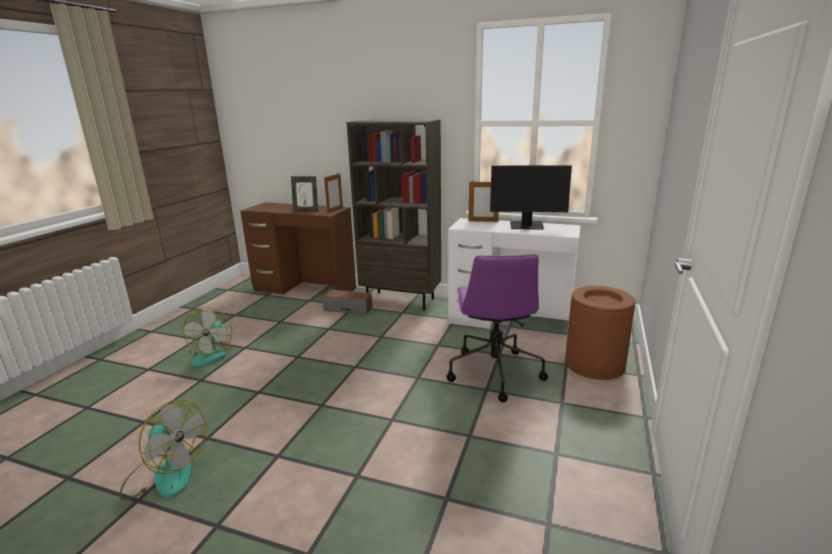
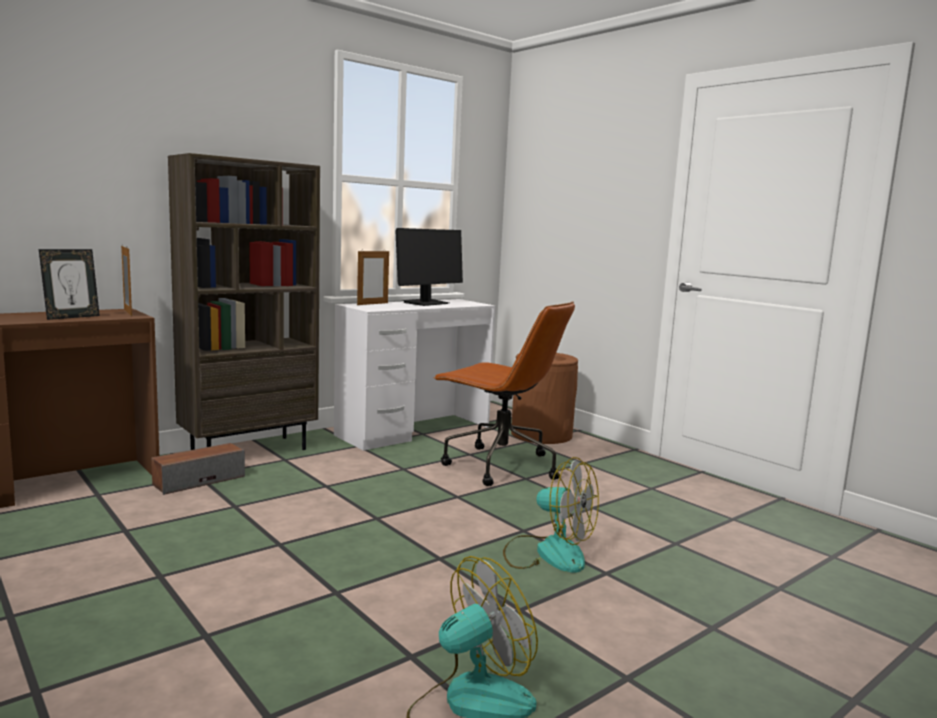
camera: 60 degrees left, 10 degrees down
(212, 354) = (123, 609): fan -> fan (548, 553)
(494, 372) = (499, 466): purple office chair -> brown office chair

